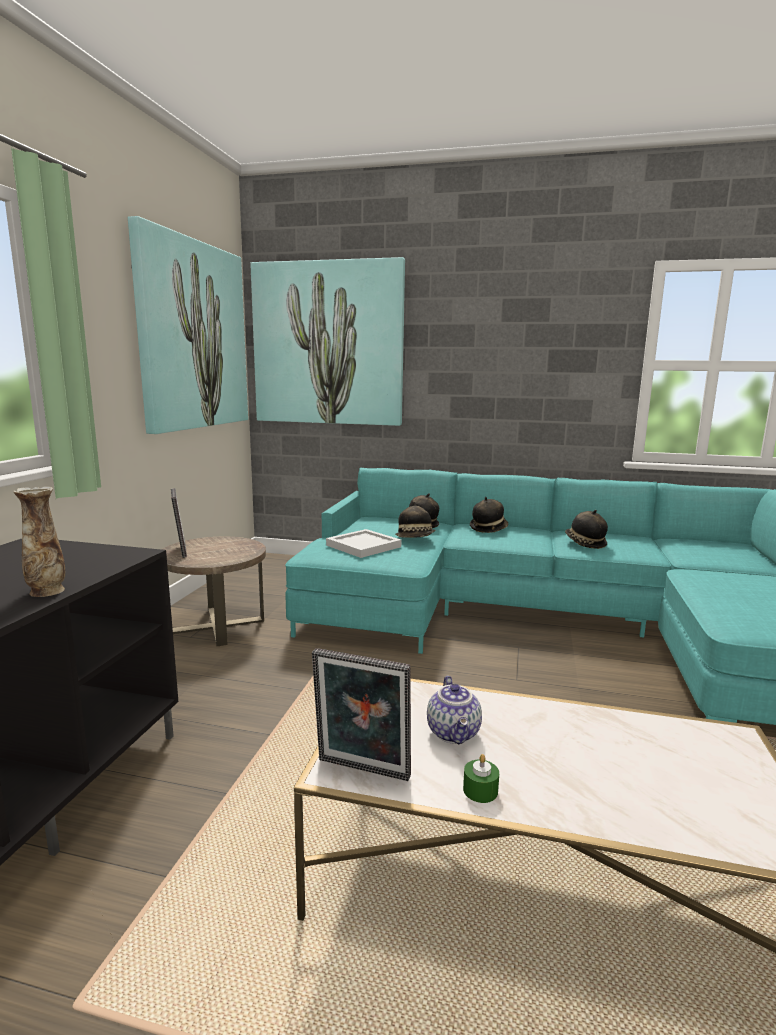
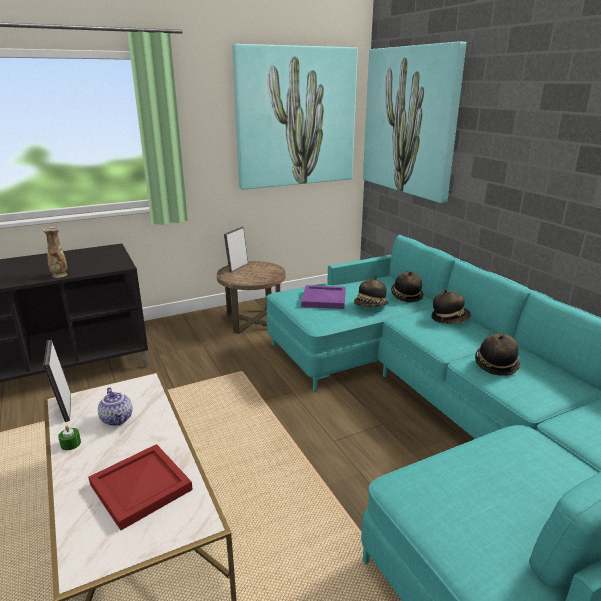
camera: 50 degrees right, 10 degrees up
(363, 546) = (323, 299): white tray -> purple tray
(454, 733) = (118, 419): teapot -> teapot turned 75 degrees counterclockwise
(639, 757) = (141, 486): none -> red tray

